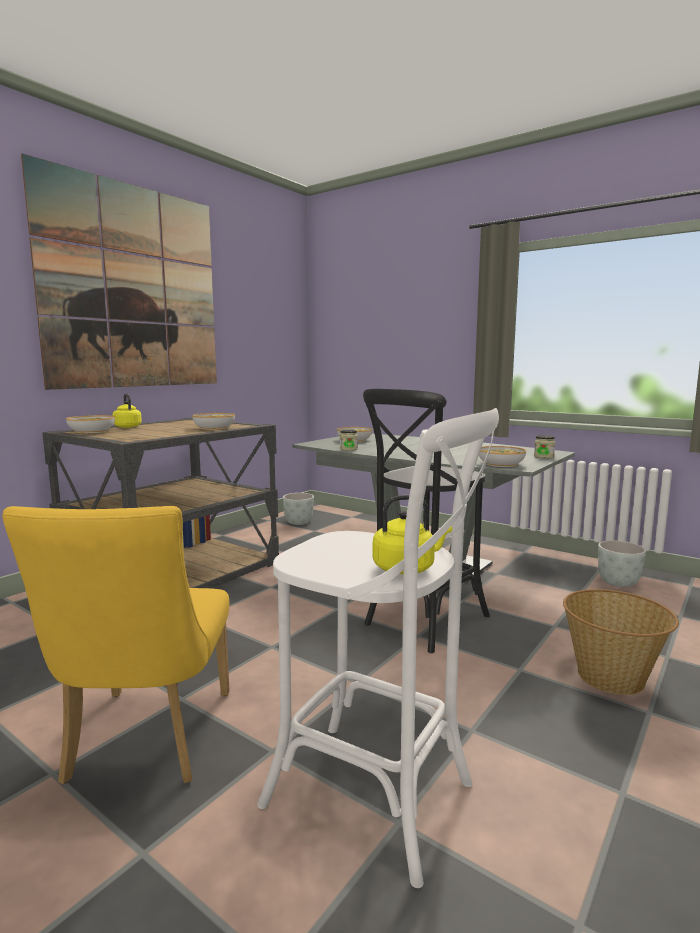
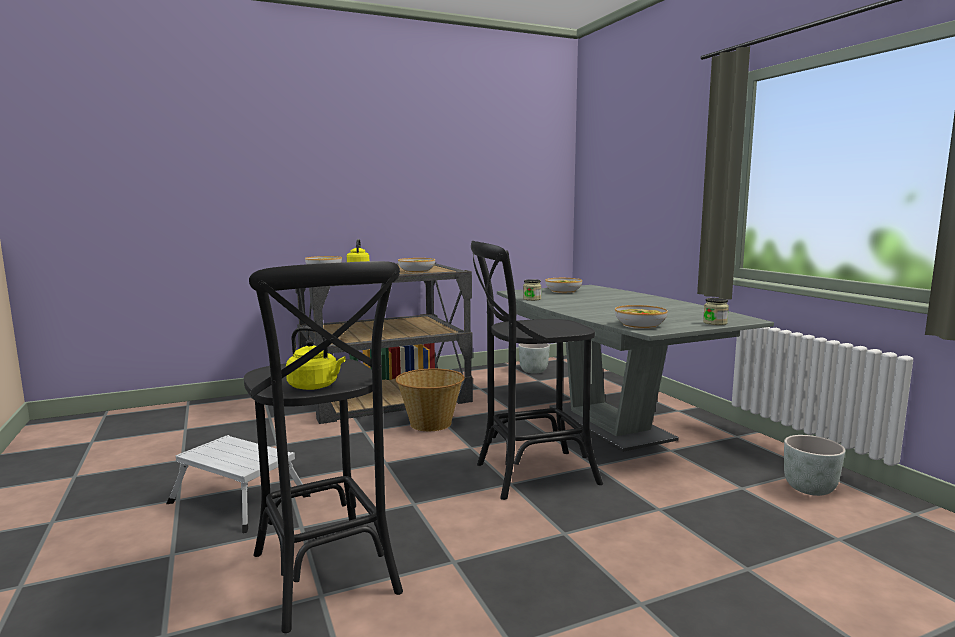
camera: 30 degrees right, 0 degrees up
(134, 288) = (379, 148): picture -> none
(145, 743) = (238, 499): yellow chair -> white step ladder
(377, 799) = (326, 577): white stool -> black stool
(612, 677) = (649, 566): basket -> basket (431, 424)

